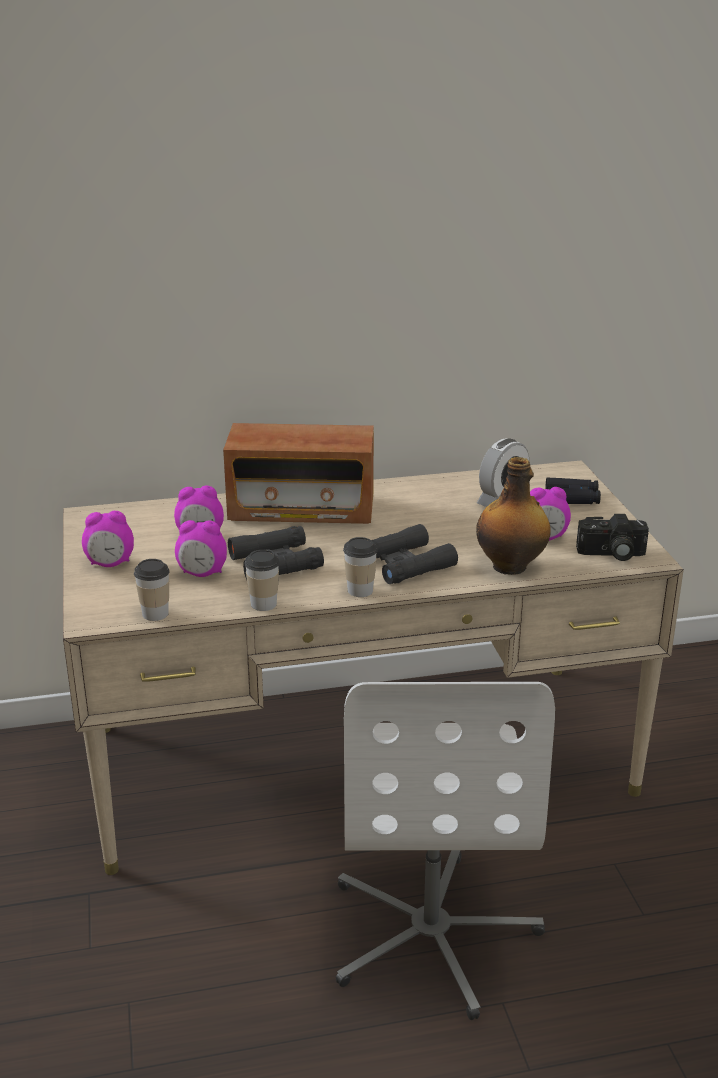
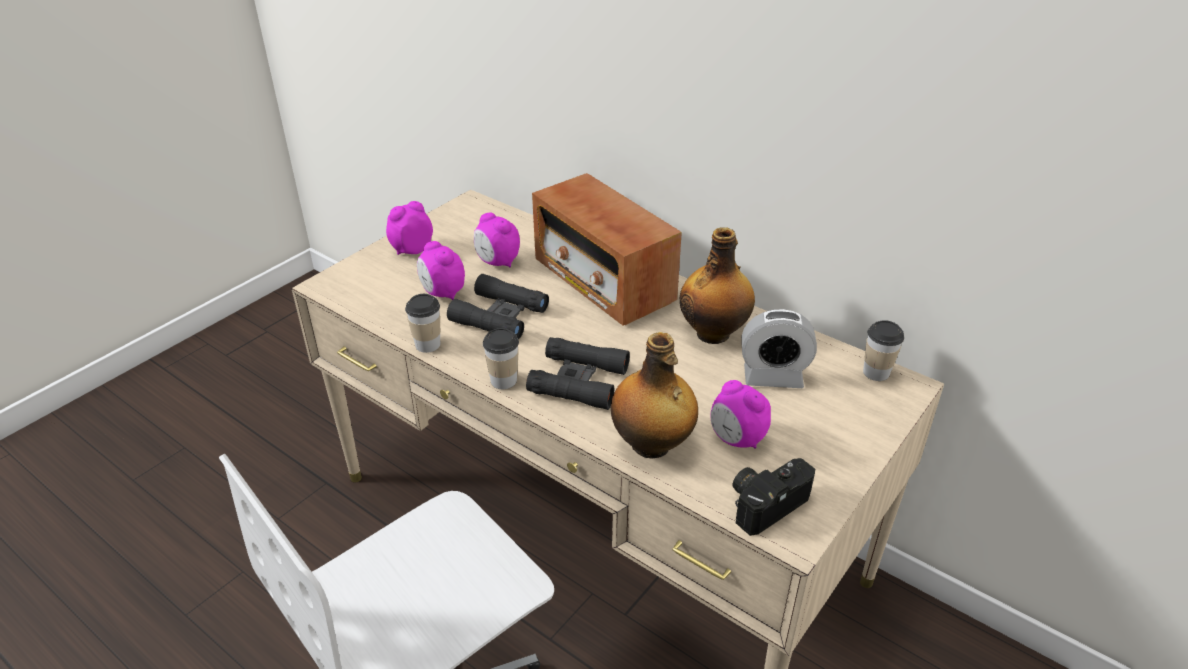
camera: 50 degrees right, 10 degrees up
(110, 564) = (412, 249): alarm clock -> alarm clock turned 105 degrees clockwise
(155, 614) = (361, 305): cup -> cup (876, 372)
(428, 499) = (714, 333): none -> bottle
(572, 498) = (848, 417): black binoculars -> none
(611, 554) = (766, 502): camera -> camera turned 90 degrees clockwise

